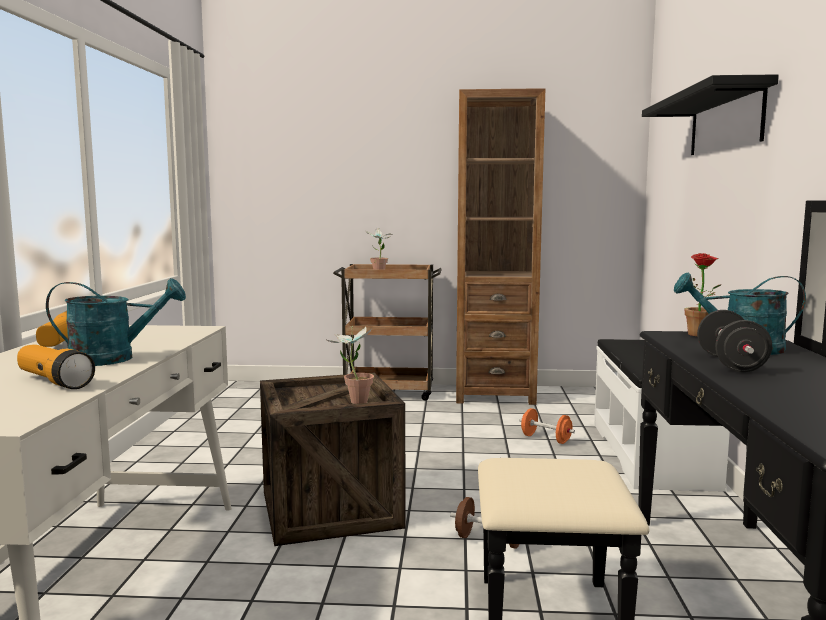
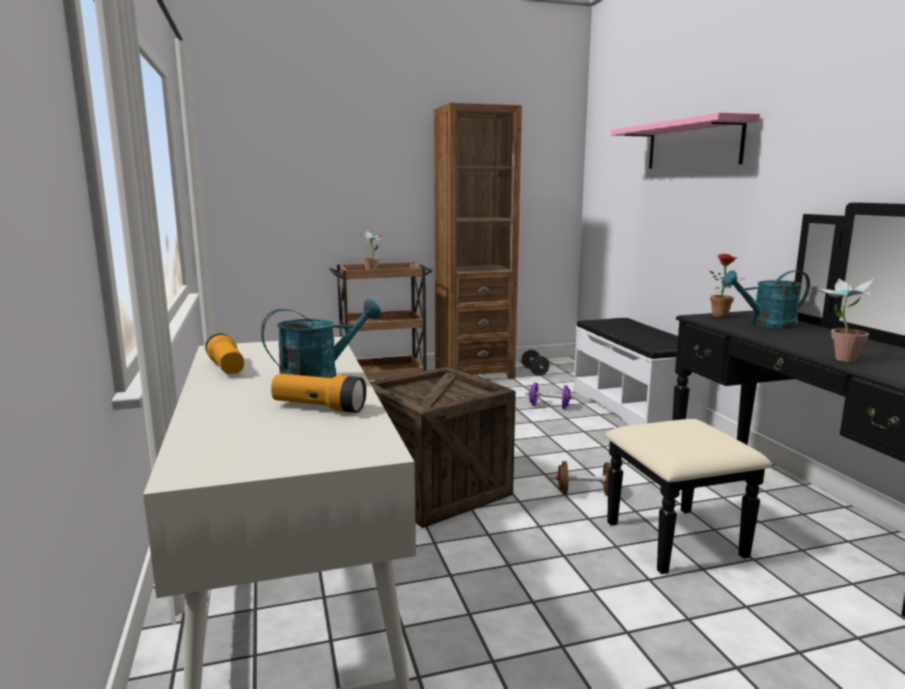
camera: 20 degrees left, 5 degrees up
(353, 401) = (463, 393): potted plant -> potted plant (838, 359)
(546, 439) = (549, 406): orange dumbbell -> purple dumbbell
(725, 122) = (693, 145): black shelf -> pink shelf
(731, 363) = (783, 338): black dumbbell -> black dumbbell (534, 372)

